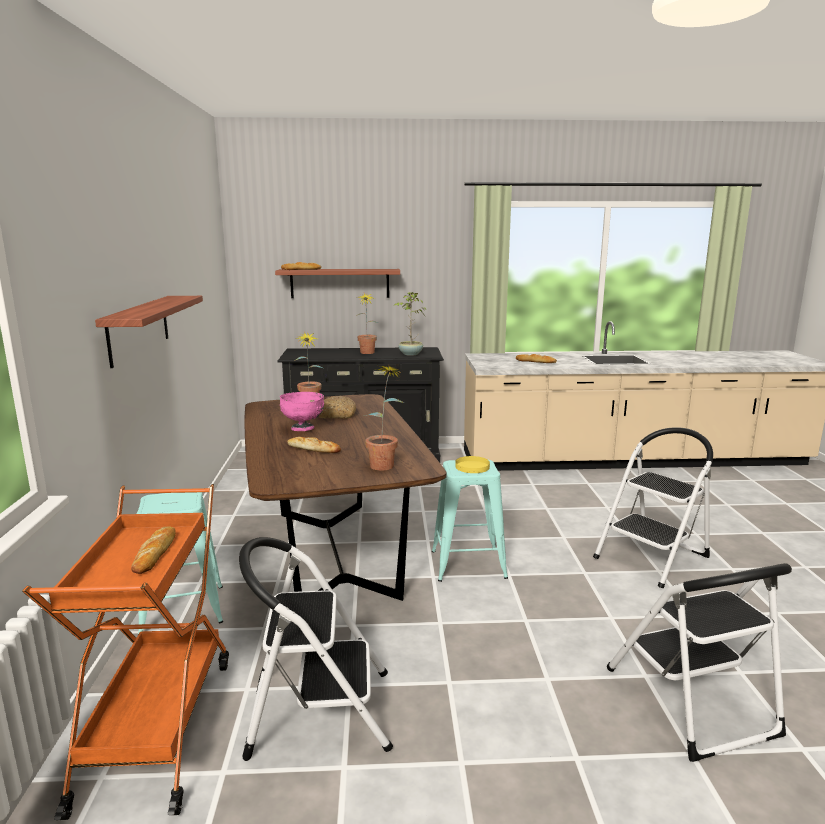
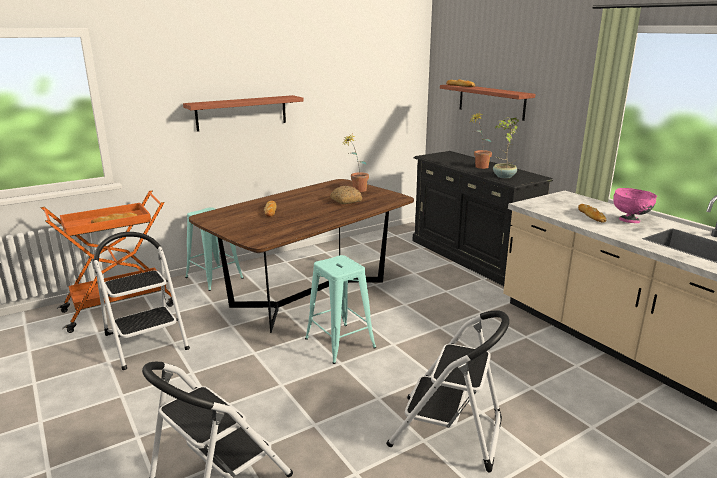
camera: 60 degrees right, 5 degrees up
(303, 429) = (306, 200): pink bowl -> pink bowl (630, 221)
(385, 463) = (262, 231): potted plant -> none
(472, 467) = (339, 264): yellow plate -> none

